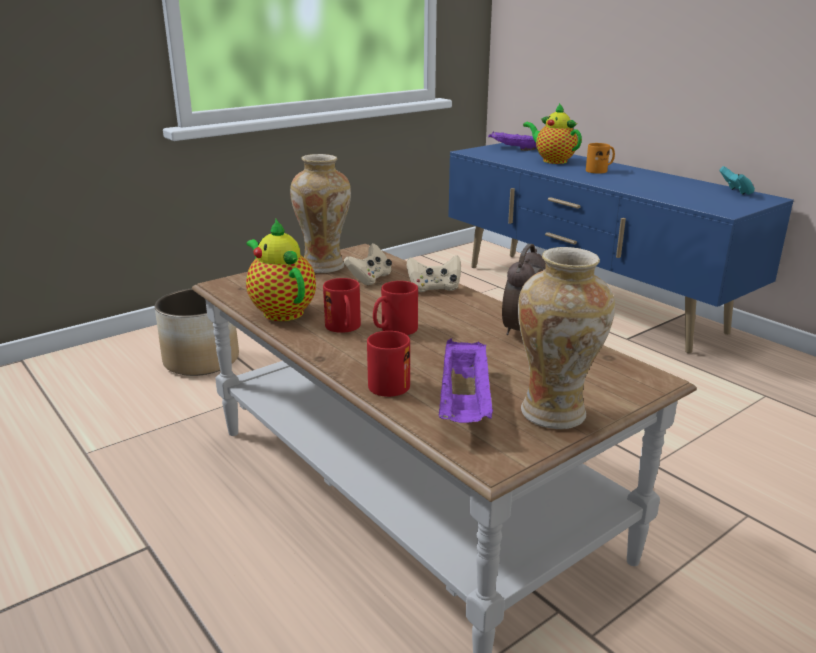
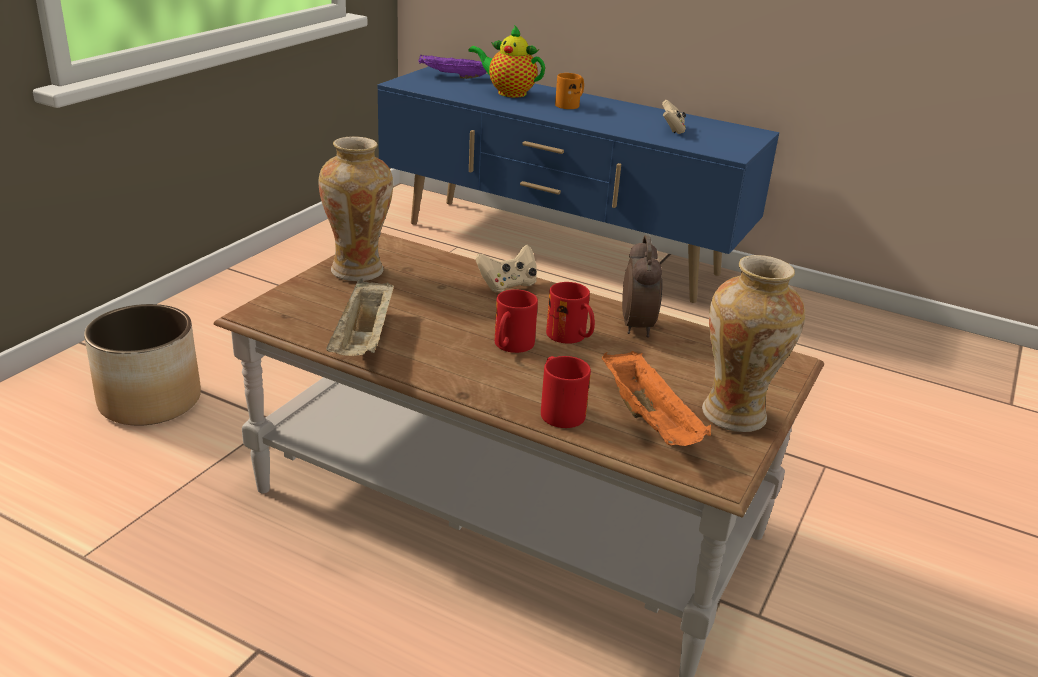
camera: 25 degrees left, 5 degrees up
(281, 311) = (364, 340): teapot -> beige tray
(345, 328) = (456, 352): red mug -> red mug (572, 337)
(370, 279) = (427, 282): beige game controller -> beige game controller (672, 129)
(465, 404) = (651, 421): purple tray -> orange tray
(735, 192) = (723, 126): turquoise game controller -> none

